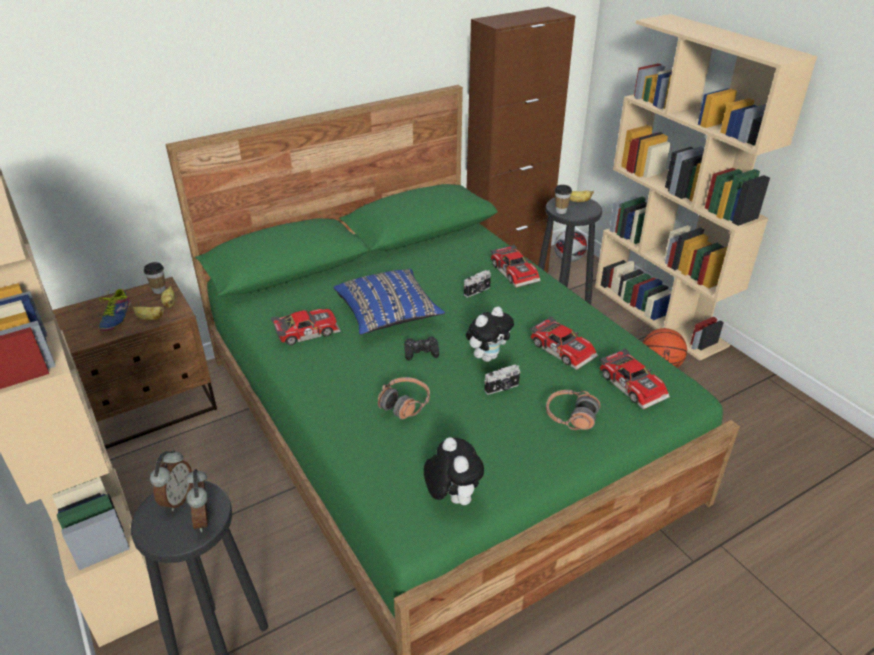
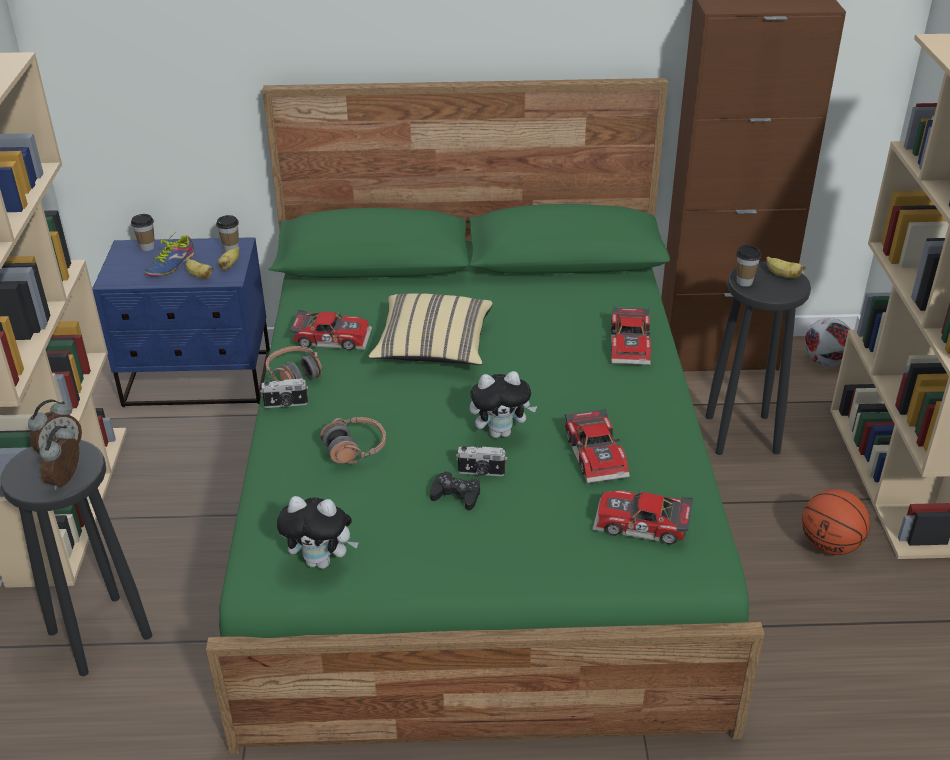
camera: 30 degrees right, 0 degrees up
(81, 309) = (147, 247): none -> cup
(150, 409) = (199, 380): brown nightstand -> blue nightstand
(388, 315) = (433, 348): blue pillow -> beige pillow
(421, 352) = (428, 401): black game controller -> black game controller (456, 495)
(452, 497) = (321, 561): plush toy -> plush toy turned 90 degrees clockwise
(477, 291) = (561, 354): camera -> camera (286, 404)
(571, 416) = (527, 531): headphones -> headphones (295, 374)
(633, 385) = (641, 526): toy car -> toy car turned 105 degrees clockwise

